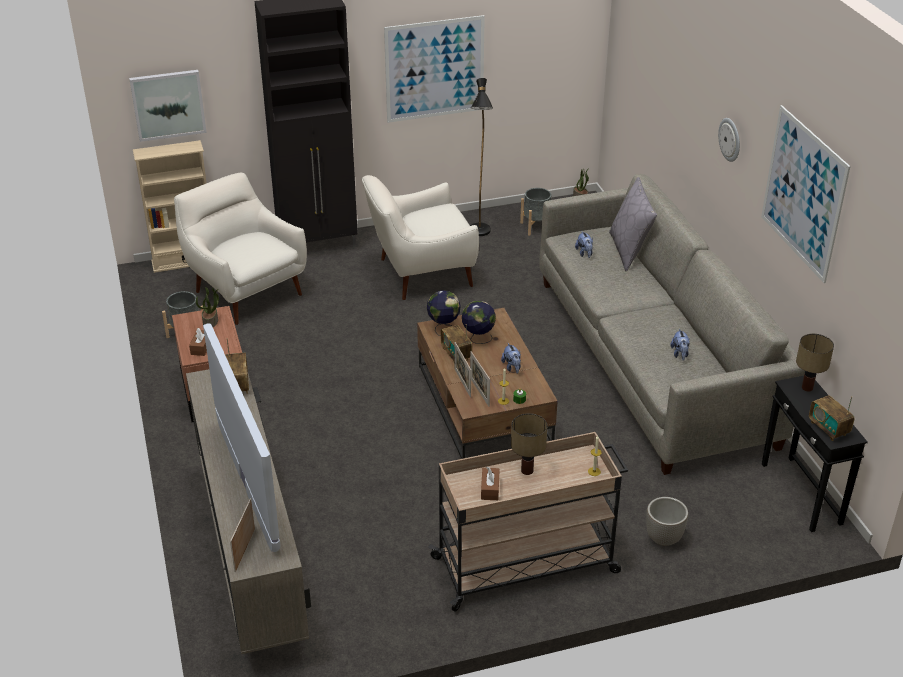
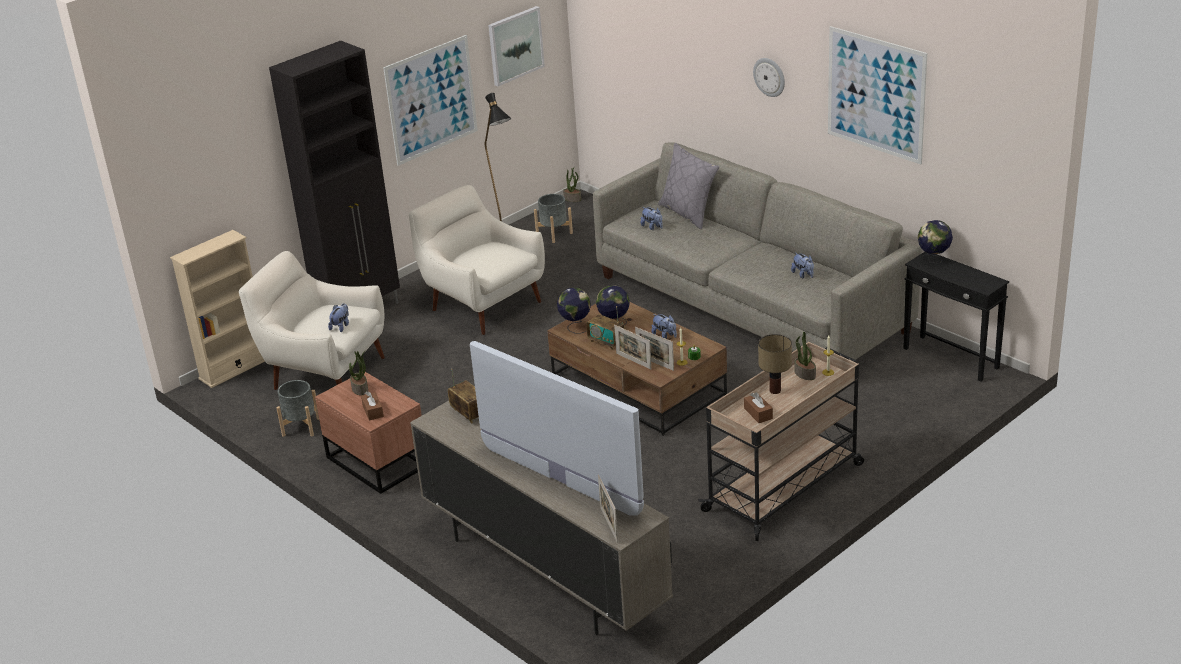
camera: 25 degrees left, 5 degrees down
(168, 104) = (198, 198): picture -> picture (515, 45)
(251, 256) = (341, 326): none -> plush toy
(421, 274) = (483, 304): white armchair -> white armchair turned 90 degrees clockwise
(570, 464) = (804, 374): none -> potted plant
(663, 539) = (875, 427): planter -> none
(808, 388) = (933, 260): table lamp -> globe
(828, 428) = (974, 282): radio -> none

